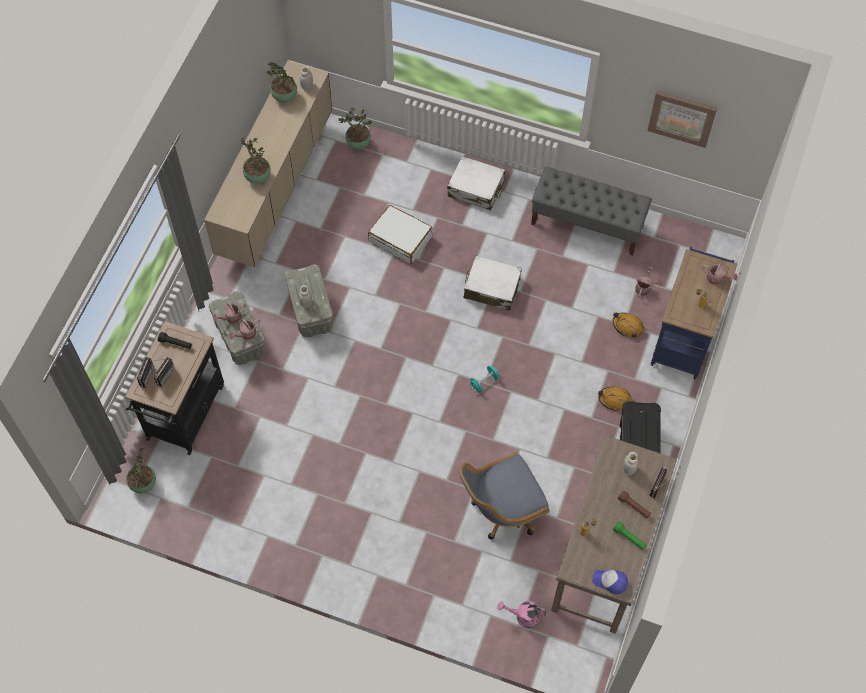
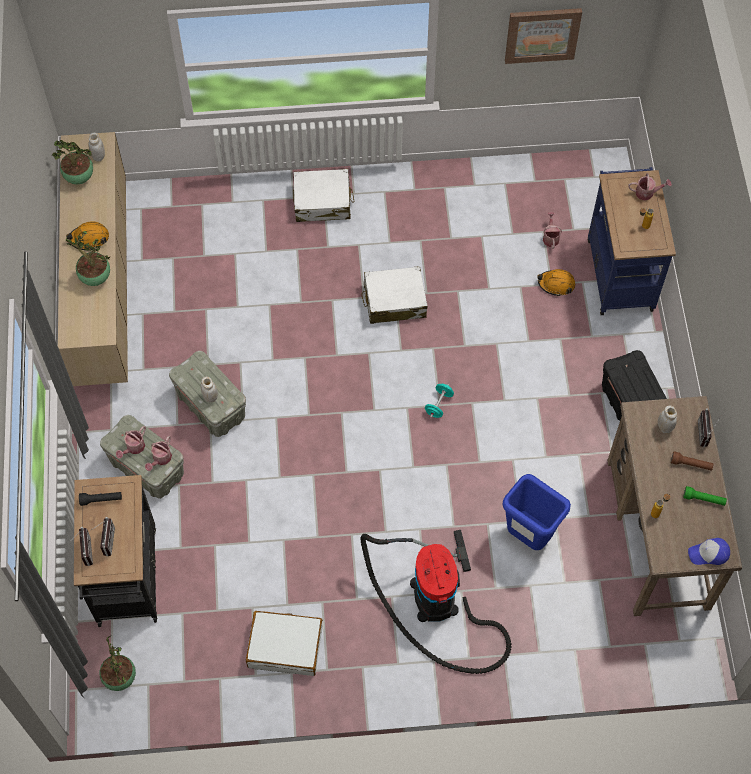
camera: 25 degrees left, 0 degrees up
(357, 144) = (168, 203): potted plant -> none
(400, 239) = (269, 287): white suitcase -> white suitcase (285, 646)
(403, 533) = (437, 603): none -> vacuum cleaner
(500, 512) = (528, 536): blue office chair -> blue trash can
(523, 617) = (608, 636): pink watering can -> none
(587, 224) = (459, 194): grey bench -> none
(615, 399) = (583, 366): orange hard hat -> orange hard hat (89, 238)

